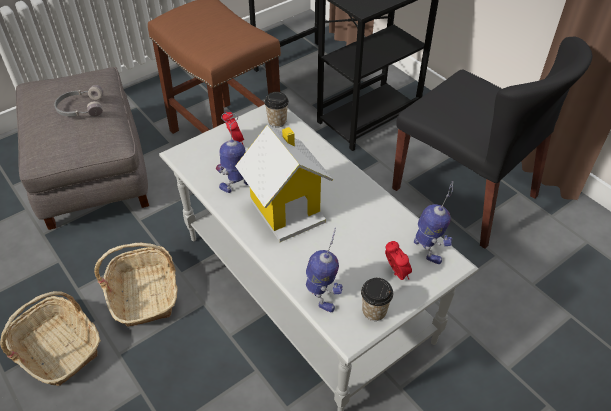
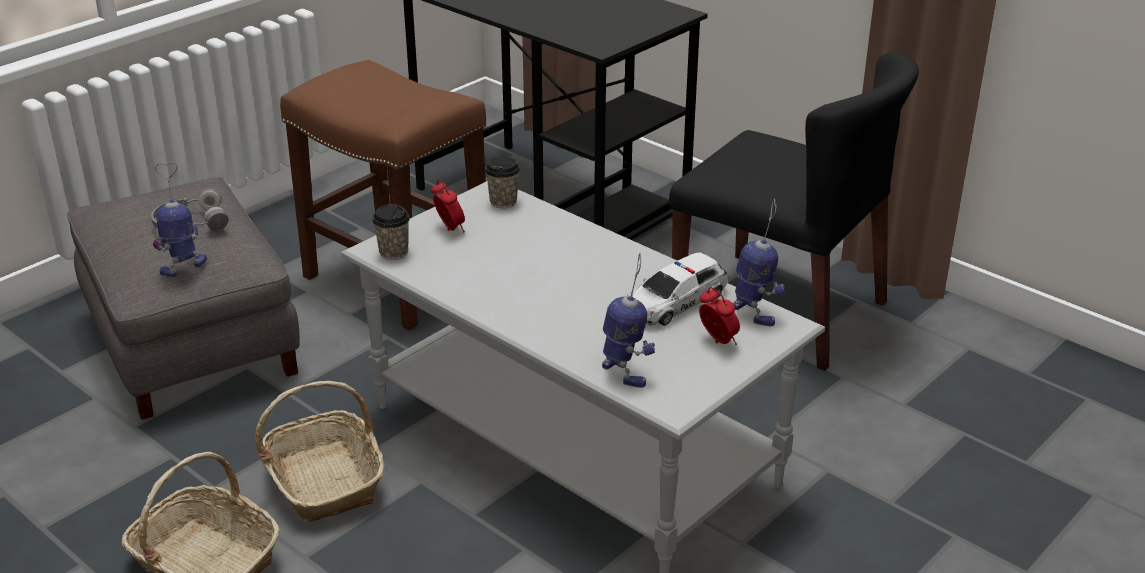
camera: 10 degrees left, 15 degrees down
(237, 183) = (468, 272): toy robot -> toy robot (185, 267)
(286, 208) = (547, 291): toy house -> none
(373, 230) = (675, 302): none -> toy car
(374, 311) = (699, 380): cup -> cup (393, 252)

